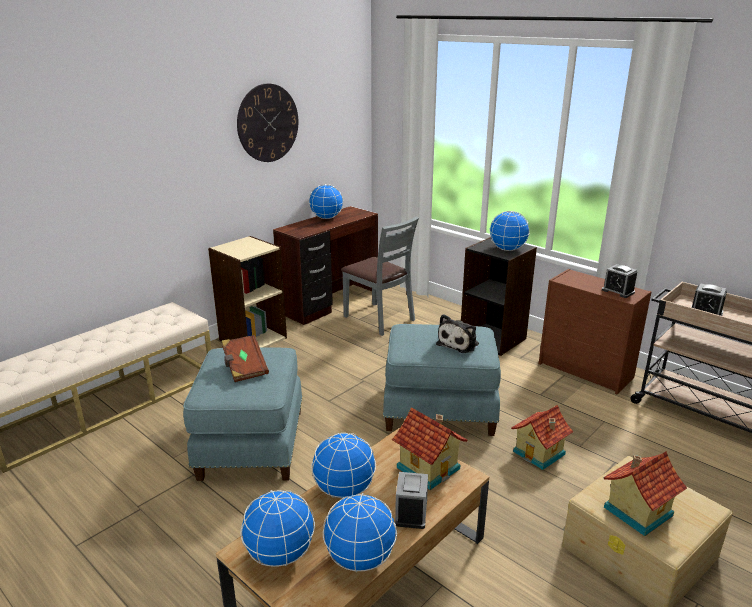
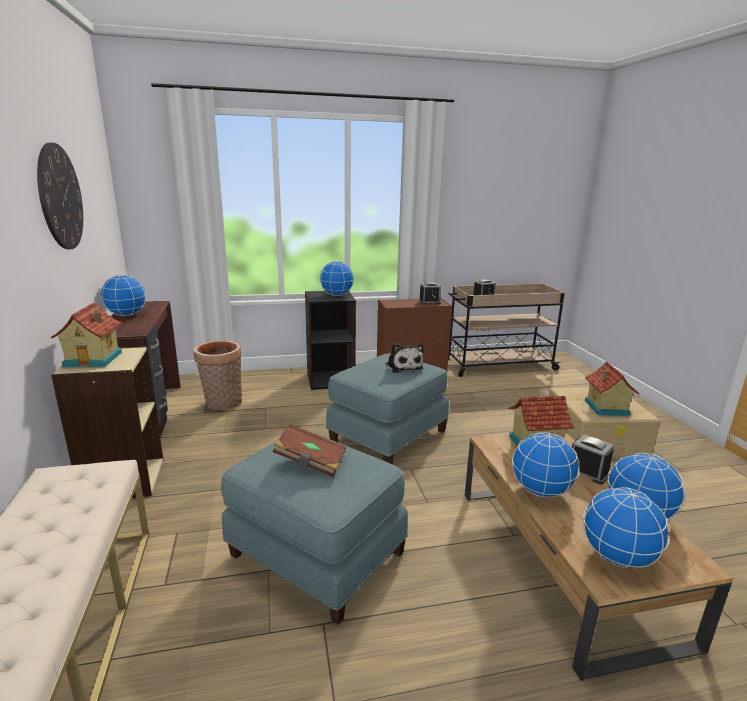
camera: 55 degrees left, 5 degrees down
(379, 319) = (222, 404): grey chair -> basket
(540, 453) = (480, 425): toy house -> toy house (95, 359)

